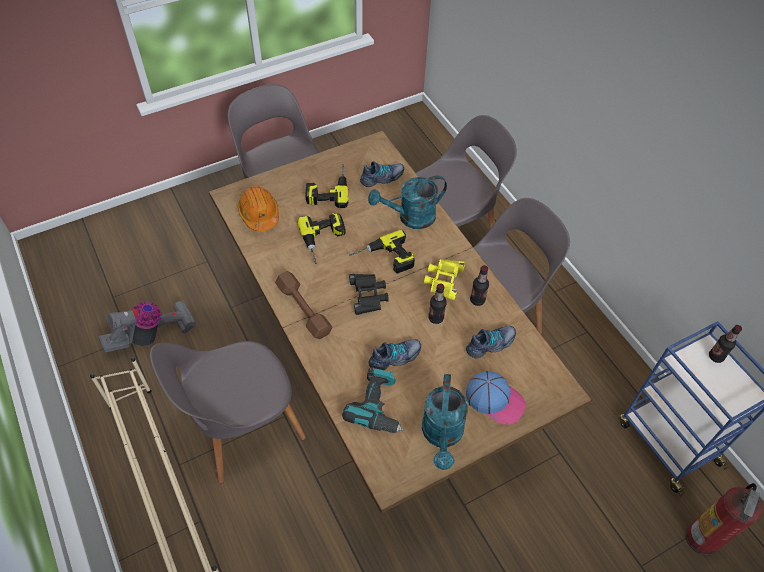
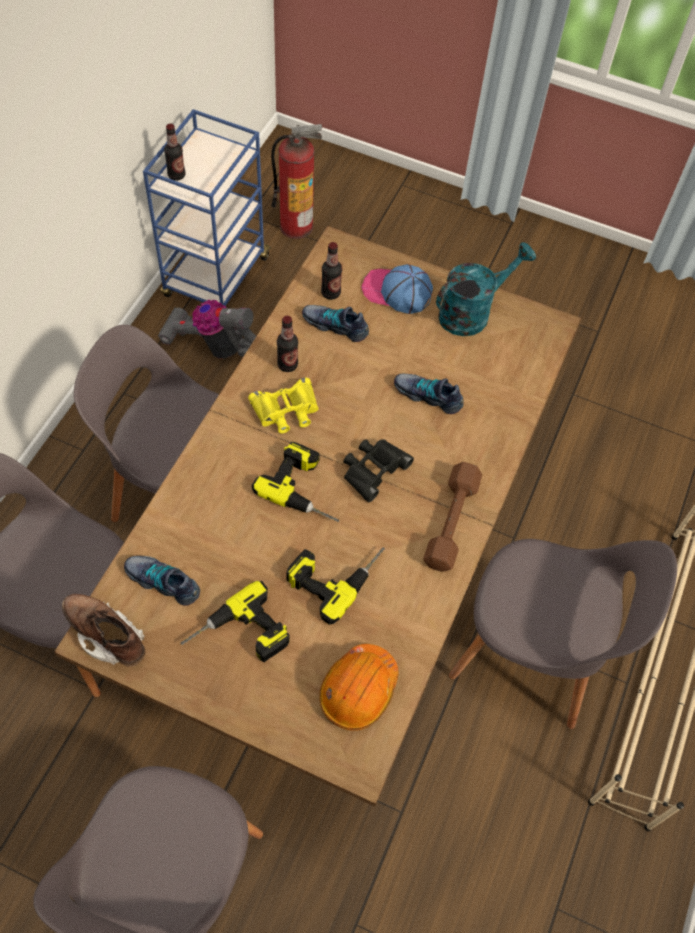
camera: 130 degrees left, 5 degrees up
(152, 336) = (526, 878): vacuum cleaner -> vacuum cleaner (216, 346)
(373, 148) = (106, 635): none -> brown boot
(378, 406) = (493, 377): power drill -> none
(410, 218) = (214, 501): turquoise watering can -> none
(436, 318) = (345, 388): bottle -> bottle (330, 293)
(495, 400) = (396, 292): cap -> cap turned 60 degrees counterclockwise

